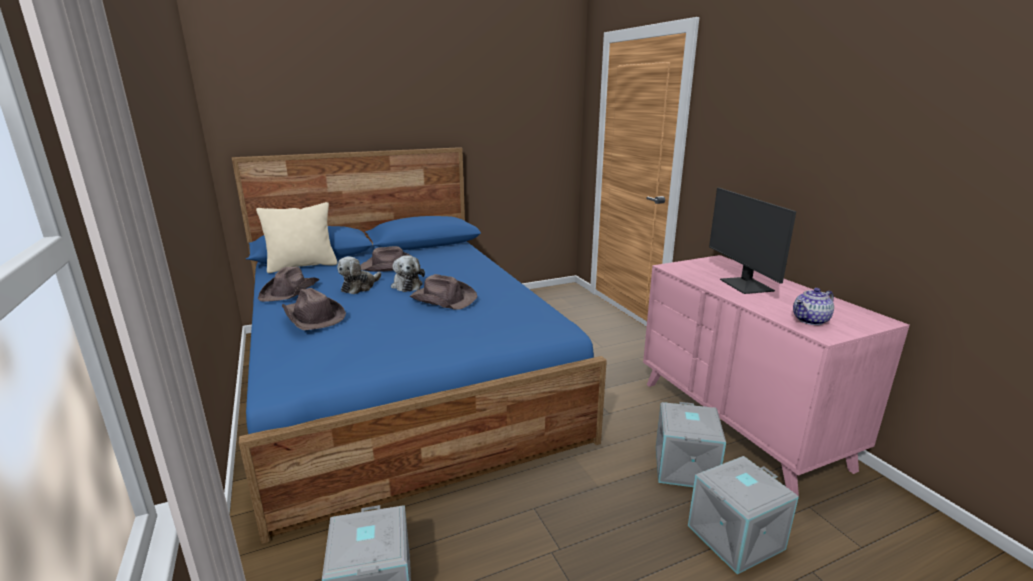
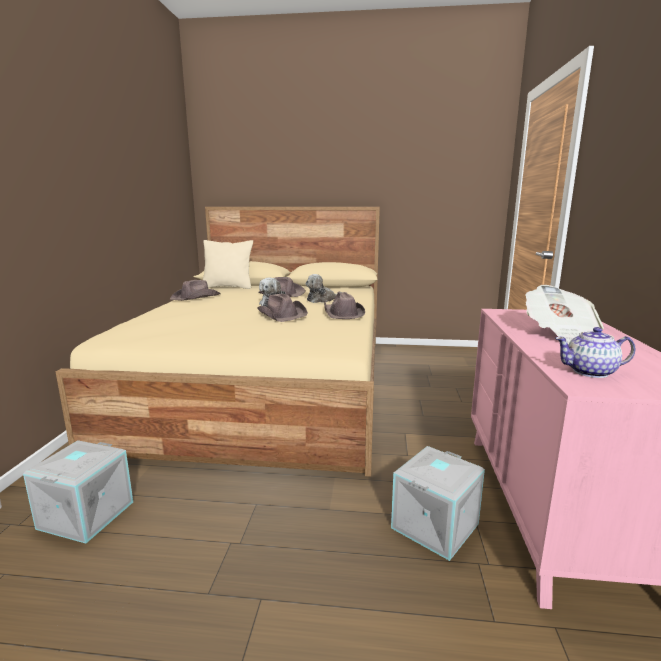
camera: 30 degrees right, 5 degrees down
(313, 317) = (176, 309): brown hat -> brown hat (342, 313)
(359, 287) = (239, 301): plush toy -> plush toy (322, 300)
(402, 376) = (268, 384): blue bed -> beige bed
(736, 538) = (419, 615): grey storage box -> none
(745, 285) = (561, 334): monitor -> newspaper

